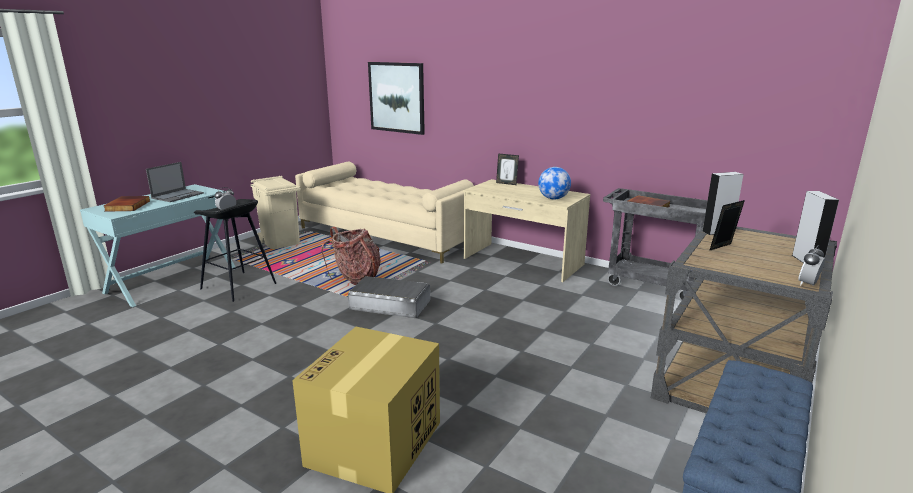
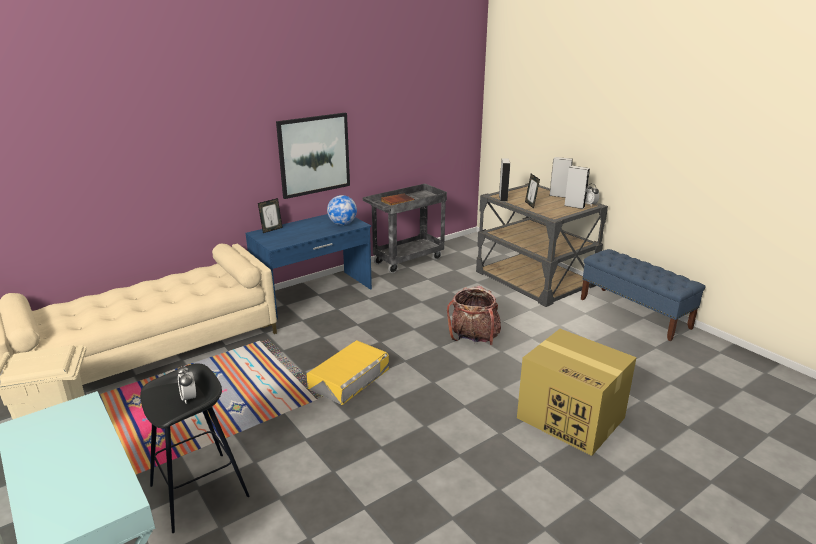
camera: 70 degrees left, 5 degrees up
(127, 206) = (72, 495): book -> none
(178, 195) = (66, 438): laptop -> none
(356, 279) = (266, 391): backpack -> backpack (474, 338)
(390, 304) = (349, 378): grey storage box -> yellow storage box
(397, 97) = (82, 177): picture -> picture (314, 155)
(522, 261) = (314, 294): beige desk -> blue desk
(776, 274) = (574, 206): none -> grey speaker

